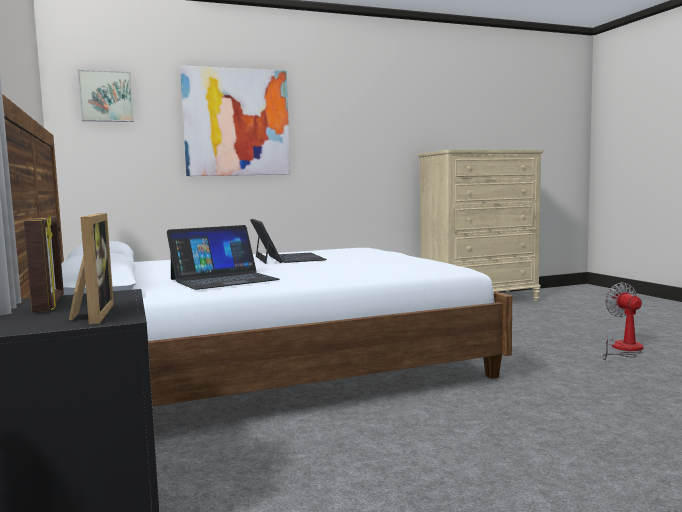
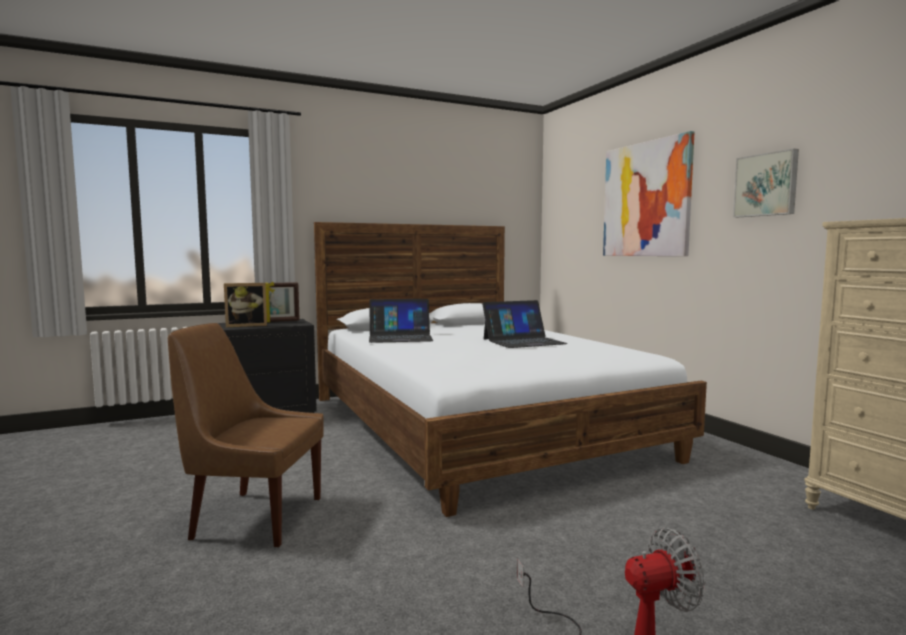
camera: 85 degrees right, 0 degrees up
(106, 96) = (568, 189): picture -> picture (766, 185)
(223, 279) = (400, 337): laptop -> laptop turned 60 degrees counterclockwise
(540, 452) = (253, 517): none -> brown chair

